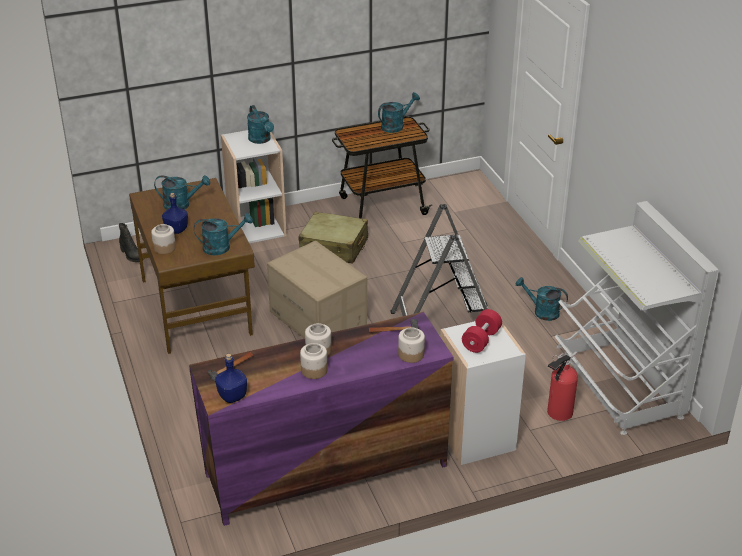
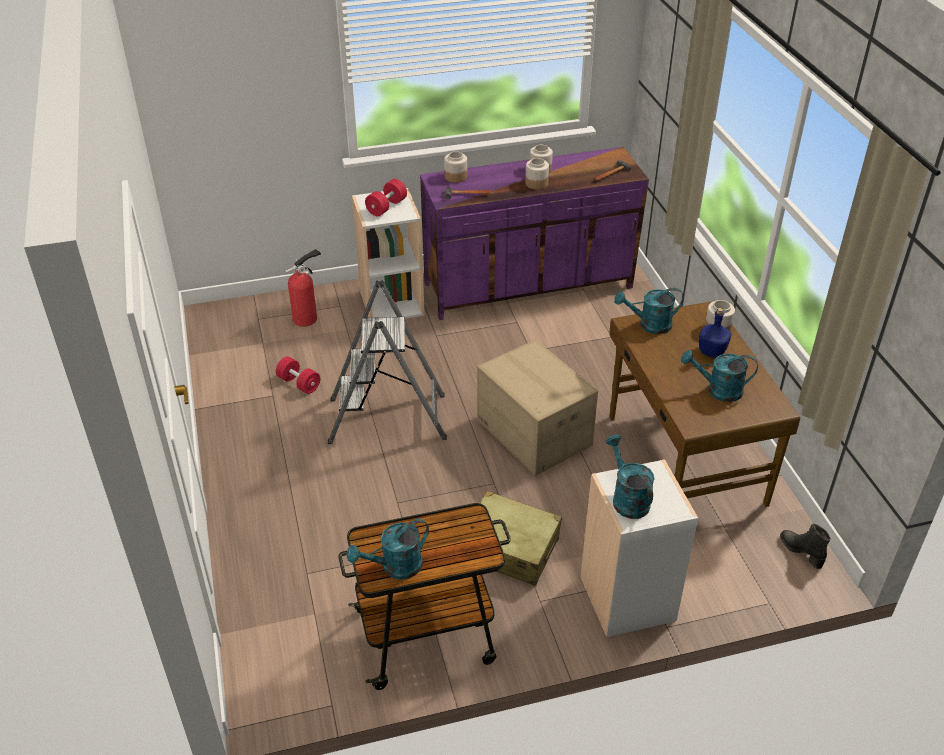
camera: 175 degrees left, 5 degrees up
(233, 396) = (606, 156): blue bottle -> none
(533, 347) = (299, 383): none -> red dumbbell
(541, 312) = (267, 426): turquoise watering can -> none
(617, 388) = (237, 337): white shoe rack -> none

